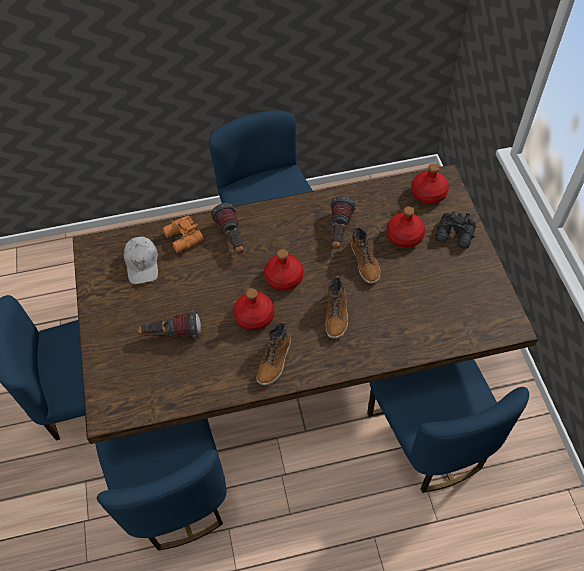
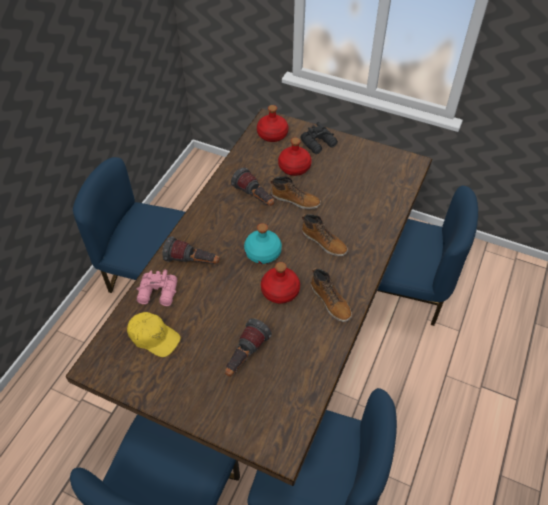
camera: 55 degrees left, 5 degrees down
(142, 264) = (154, 337): white cap -> yellow cap
(183, 238) = (158, 294): orange binoculars -> pink binoculars
(283, 278) = (262, 253): red bottle -> turquoise bottle

